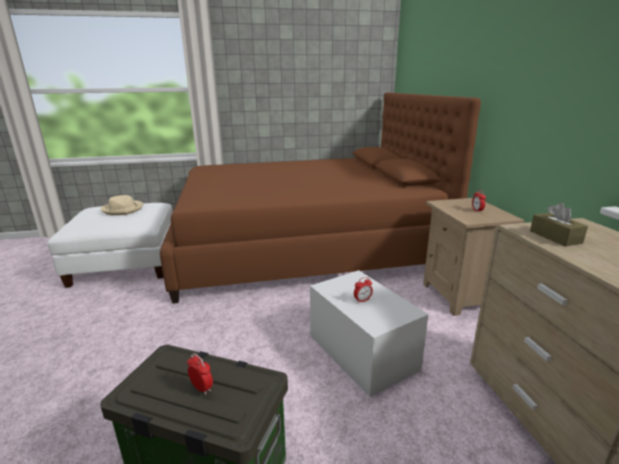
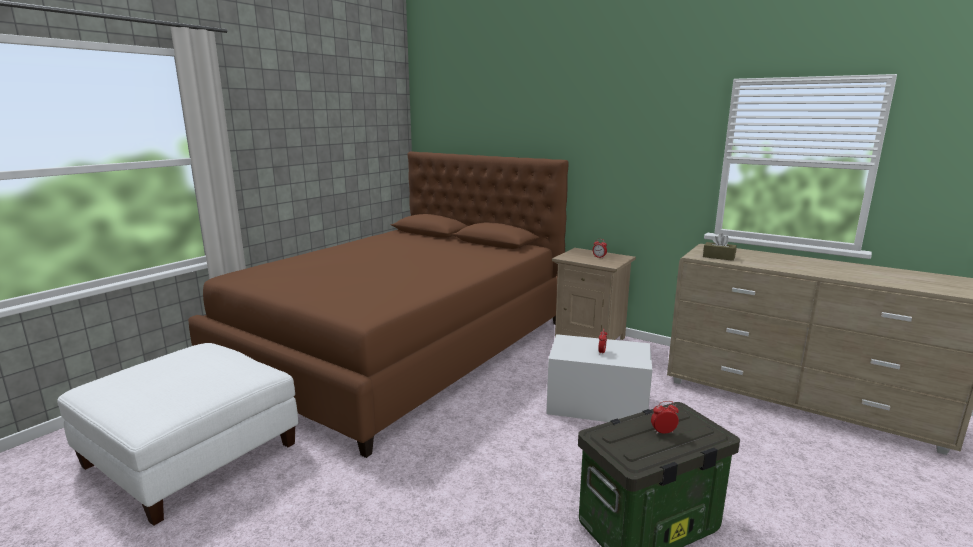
camera: 45 degrees left, 5 degrees down
(123, 209) = (173, 367): beige hat -> none

